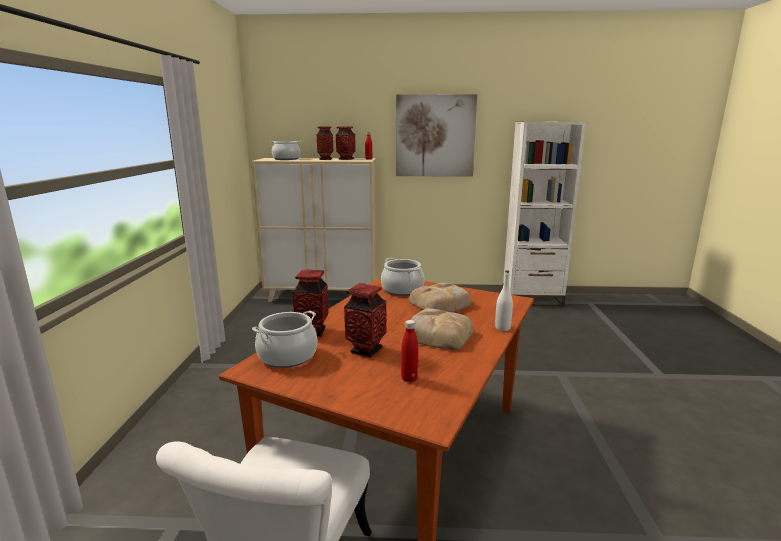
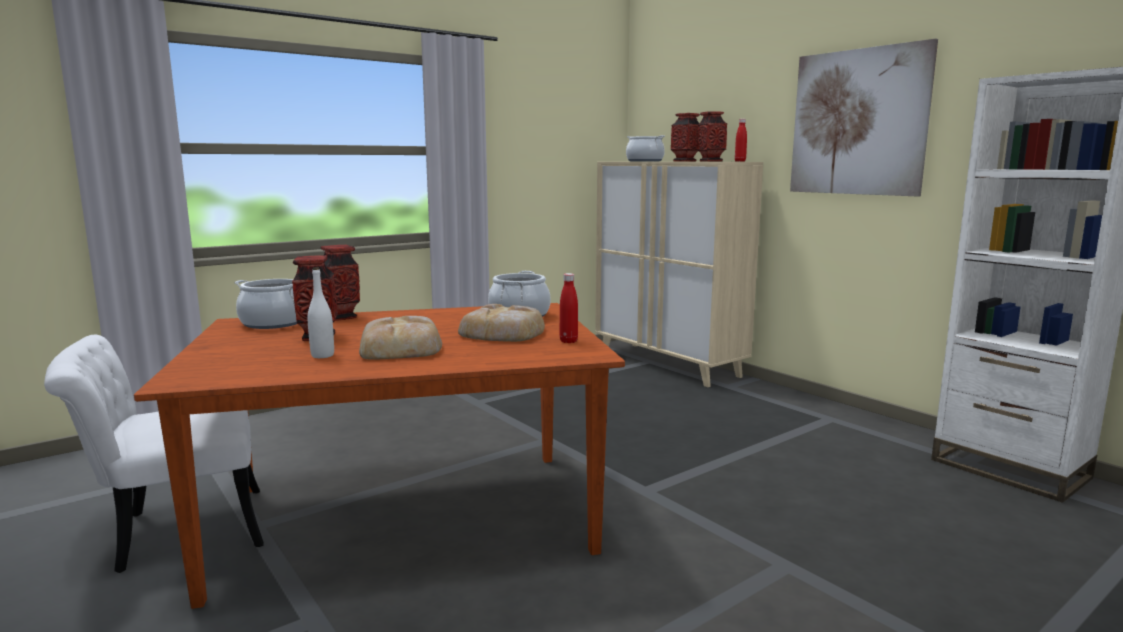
camera: 50 degrees right, 5 degrees down
(409, 379) = (267, 359): red bottle -> red bottle (568, 341)
(502, 328) = (469, 364): white bottle -> white bottle (322, 355)

